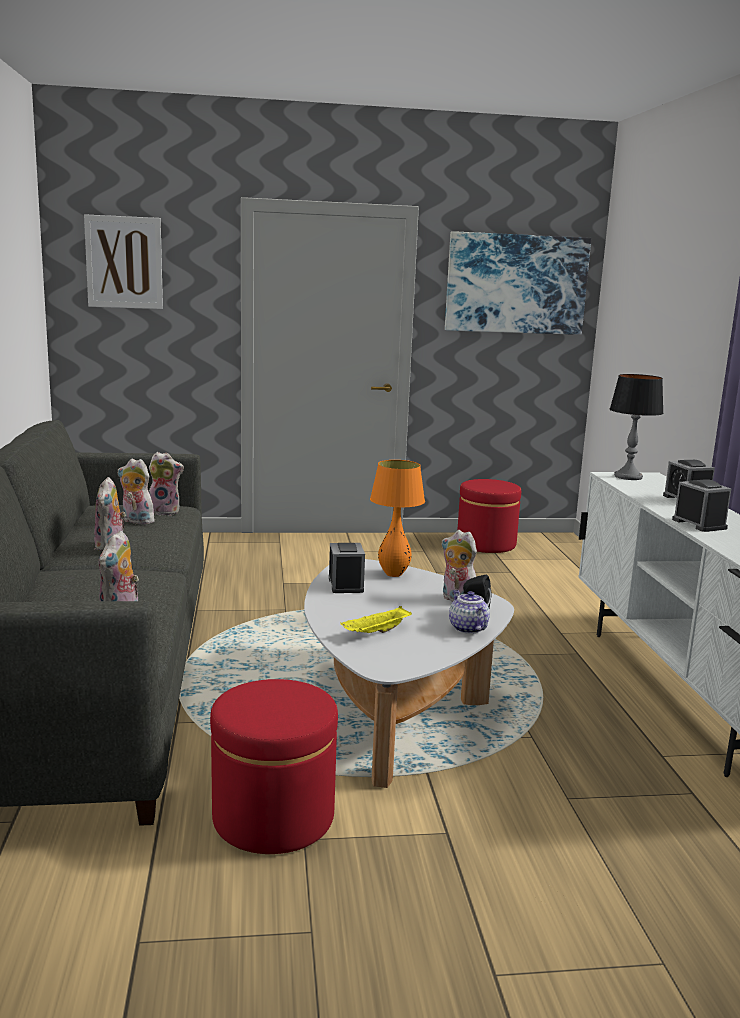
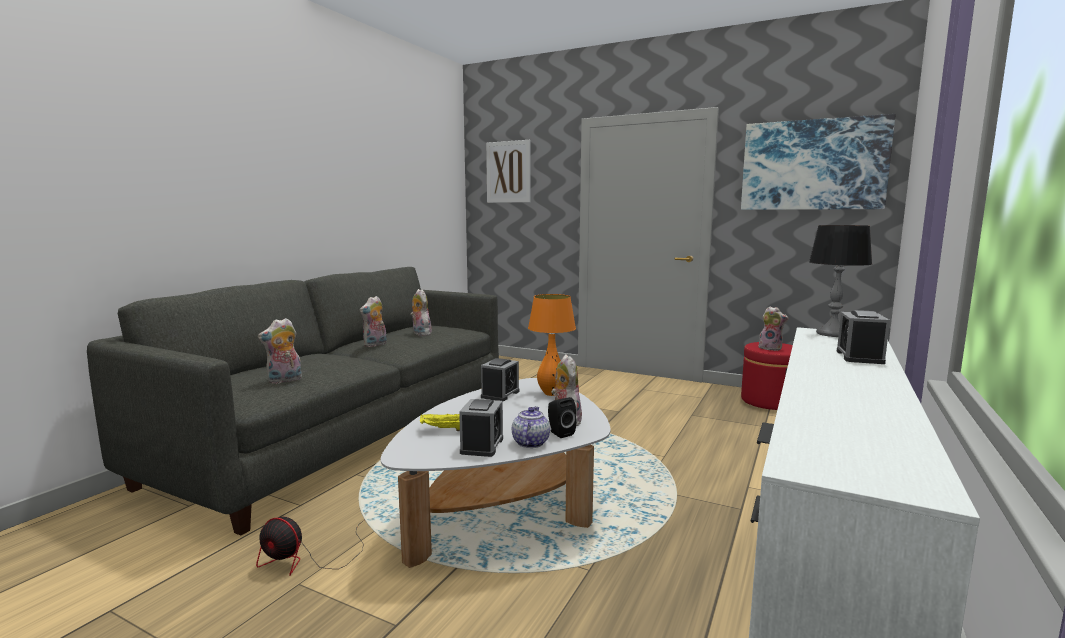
camera: 35 degrees right, 5 degrees down
(165, 511) = (451, 331): plush toy -> plush toy (771, 348)
(273, 817) = (307, 559): red ottoman -> fan
(699, 524) = (819, 377): alarm clock -> alarm clock (482, 445)

